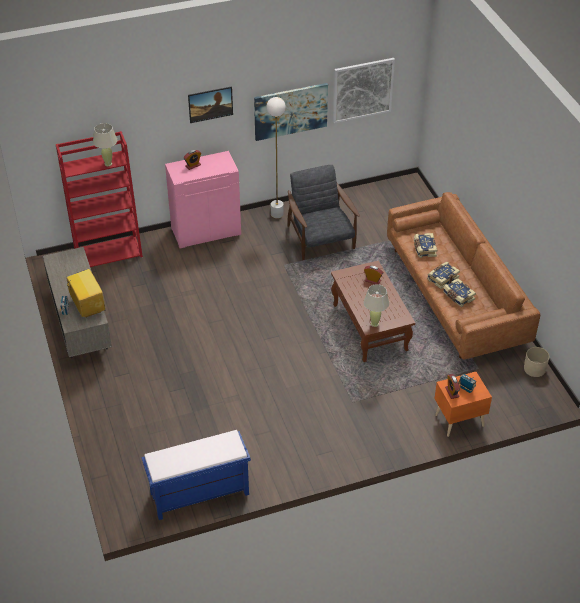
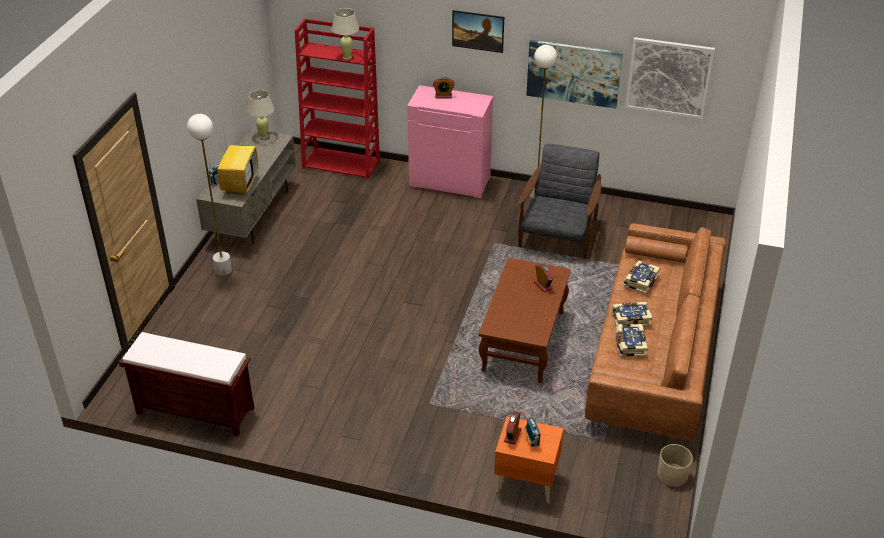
camera: 35 degrees right, 5 degrees down
(106, 381) = (223, 270): none -> white floor lamp
(198, 494) = (194, 411): blue bench -> brown bench
(374, 323) = (500, 327): beige table lamp -> beige table lamp (264, 136)

